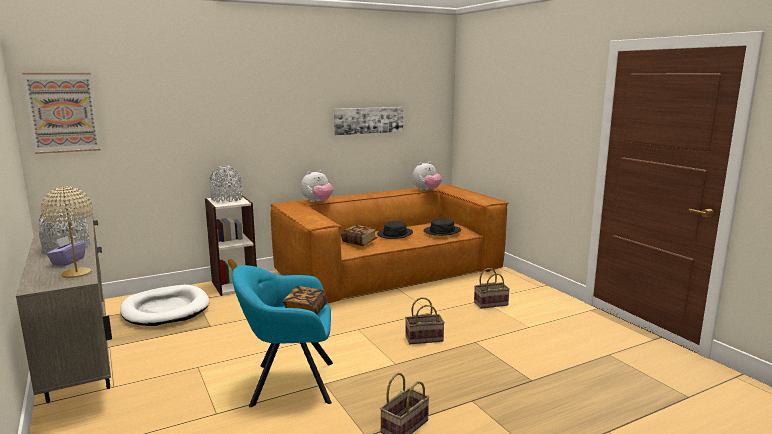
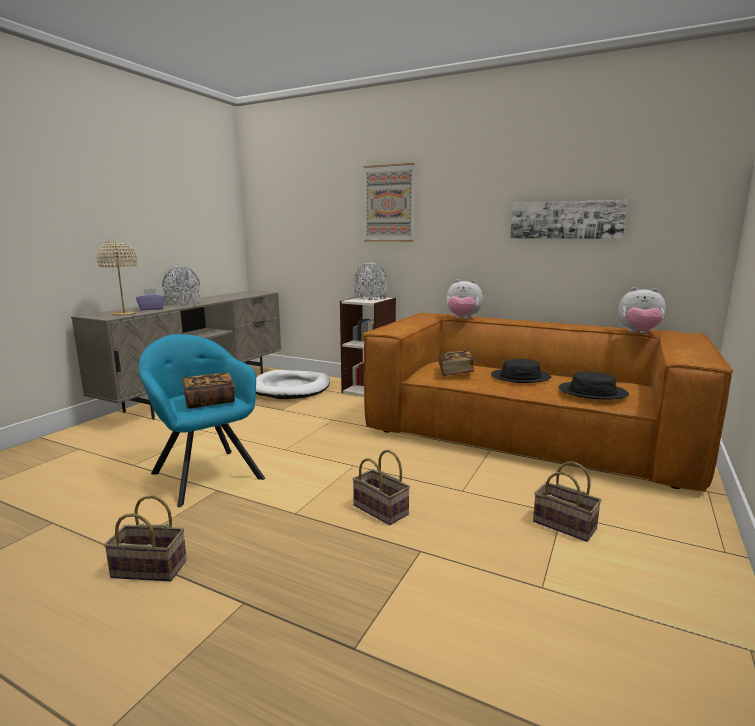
camera: 55 degrees right, 0 degrees up
(63, 112) = (268, 206): picture -> picture (389, 203)

